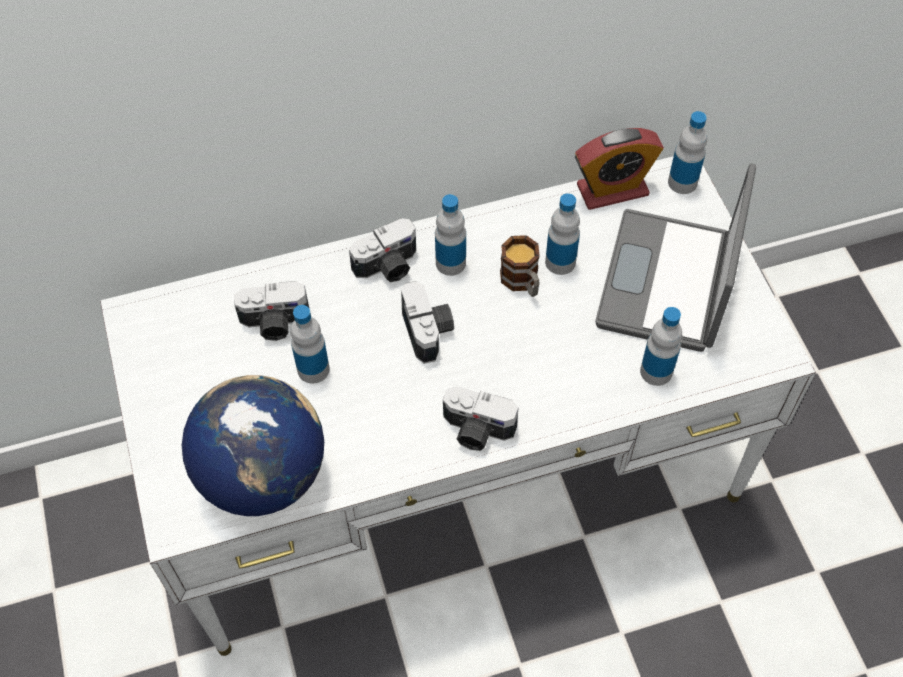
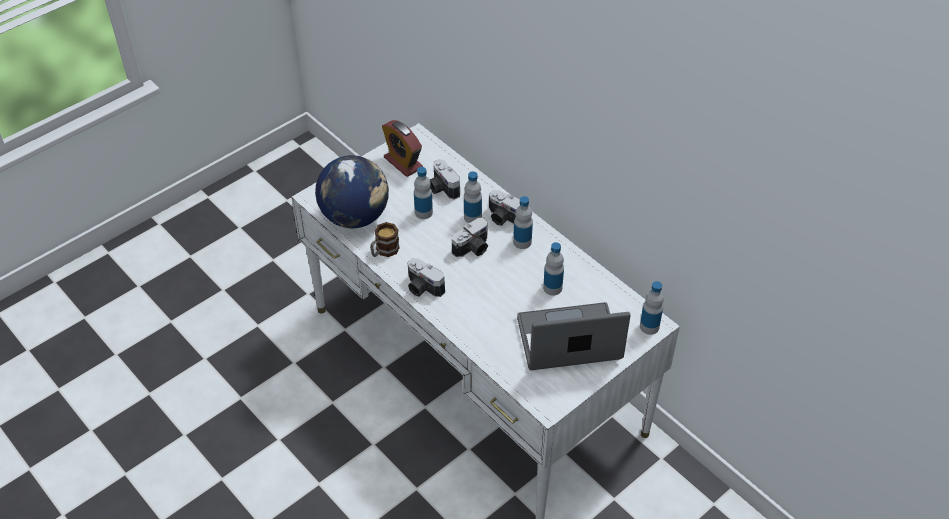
camera: 65 degrees right, 10 degrees down
(476, 431) = (422, 288): camera -> camera turned 45 degrees counterclockwise
(522, 282) = (528, 276): mug -> mug (384, 251)
(612, 190) = (620, 295): alarm clock -> alarm clock (403, 163)
(656, 371) = (503, 353): bottle -> bottle (472, 217)

